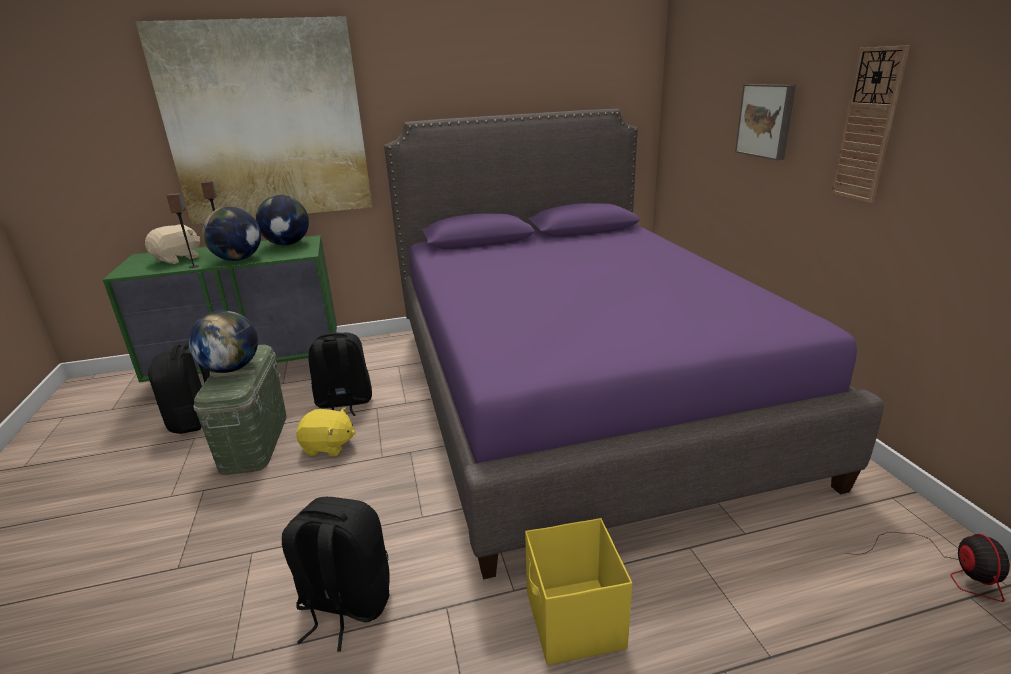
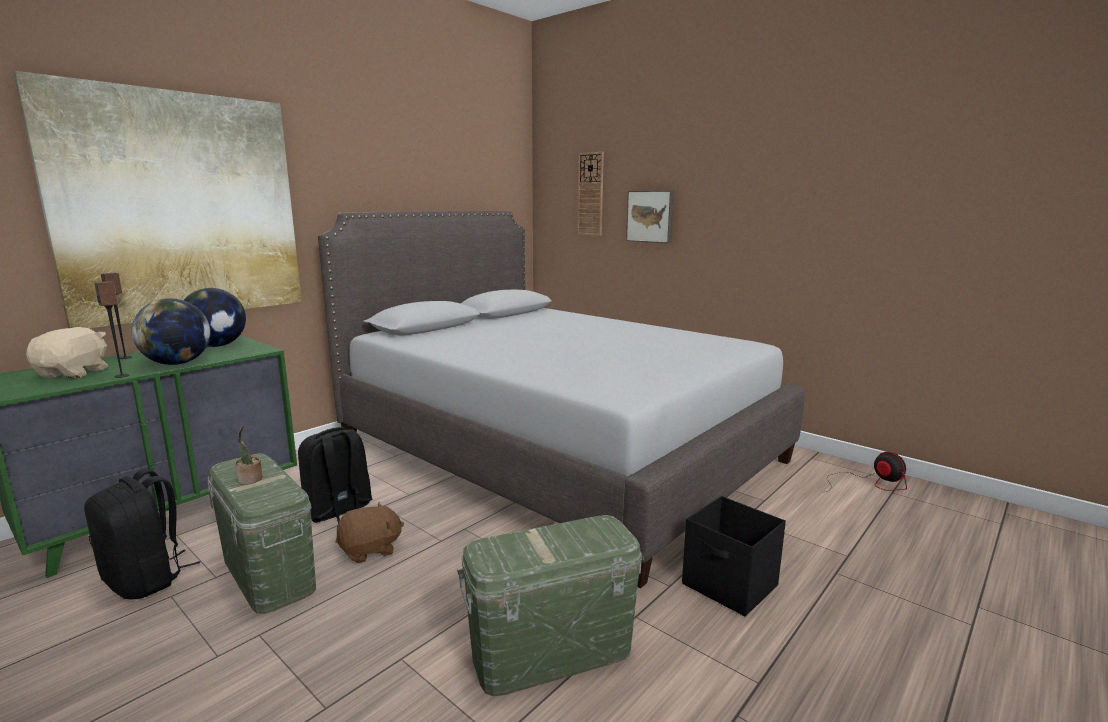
camera: 35 degrees left, 10 degrees down
(231, 368) = (250, 480): globe -> potted plant
(328, 446) = (370, 550): yellow plush toy -> brown plush toy
(344, 605) = (551, 653): black backpack -> green storage box
(574, 622) = (730, 586): yellow storage box -> black storage box
(576, 392) = (557, 450): purple bed -> grey bed
(868, 126) = (739, 214): wall clock -> wall clock (590, 194)

